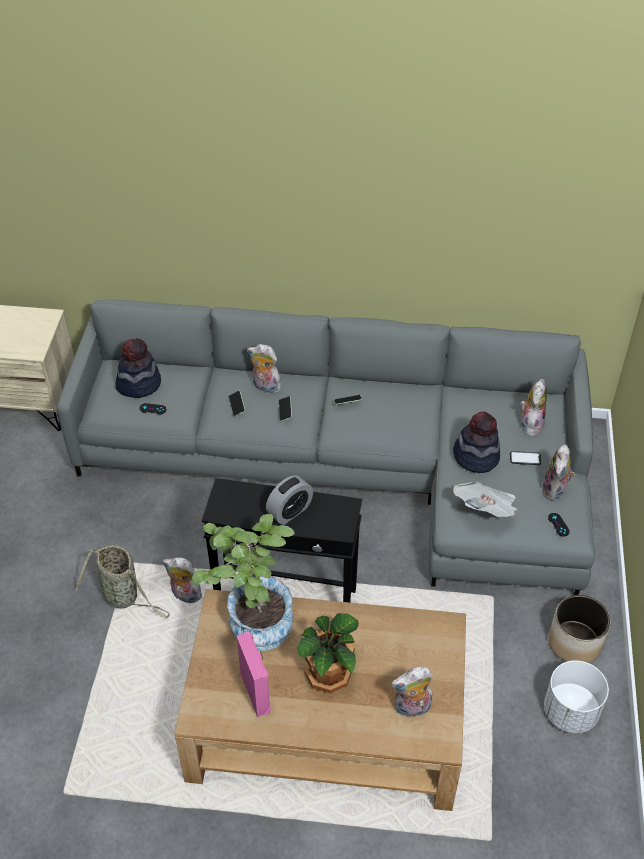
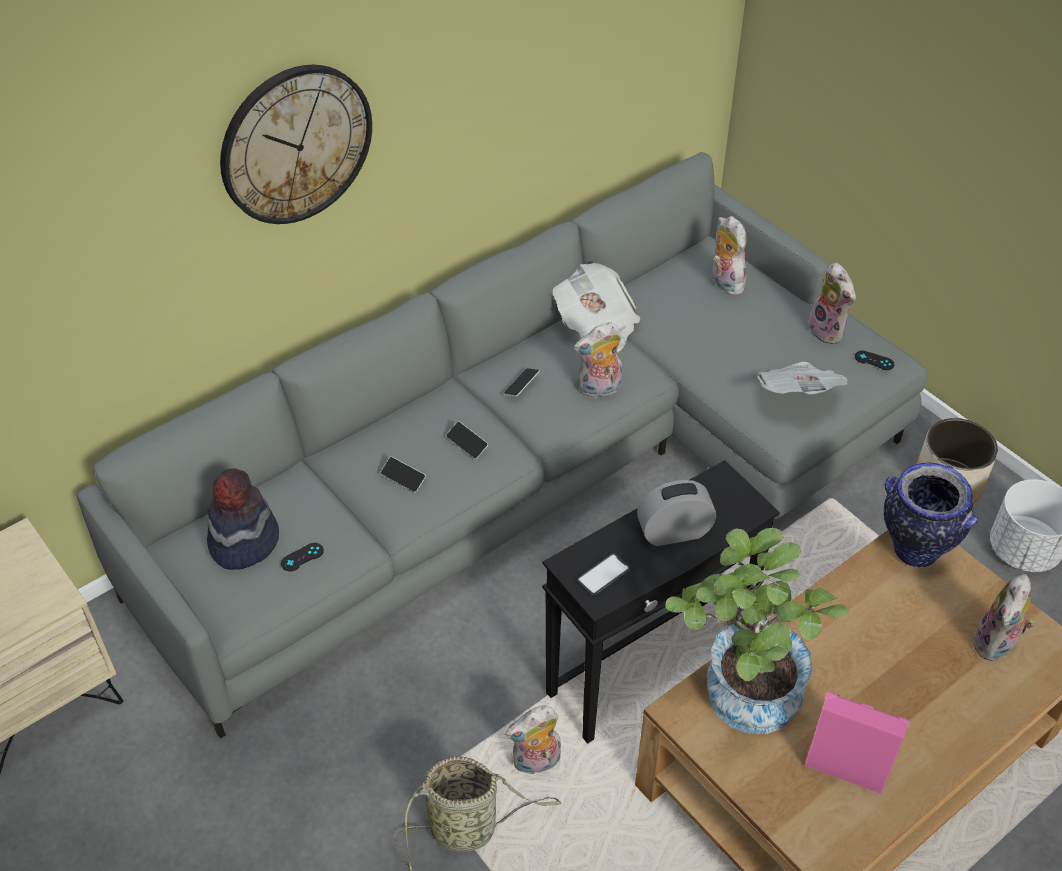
camera: 45 degrees left, 0 degrees up
(261, 188) = (296, 144): none -> wall clock
(265, 387) = (406, 435): plush toy -> plush toy (599, 390)
(290, 511) = (674, 532): alarm clock -> alarm clock turned 105 degrees counterclockwise
(330, 674) = (884, 681): potted plant -> none
(427, 398) = (596, 324): none -> newspaper
(435, 631) = (913, 551): none -> vase
(476, 456) = (720, 349): hat -> none
(525, 458) = (765, 319): phone -> phone (603, 575)

